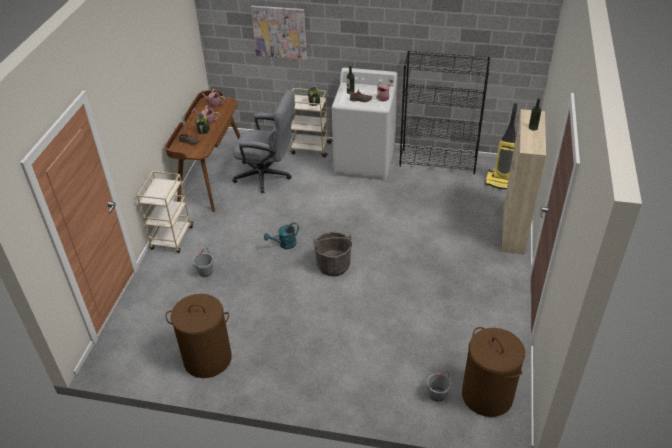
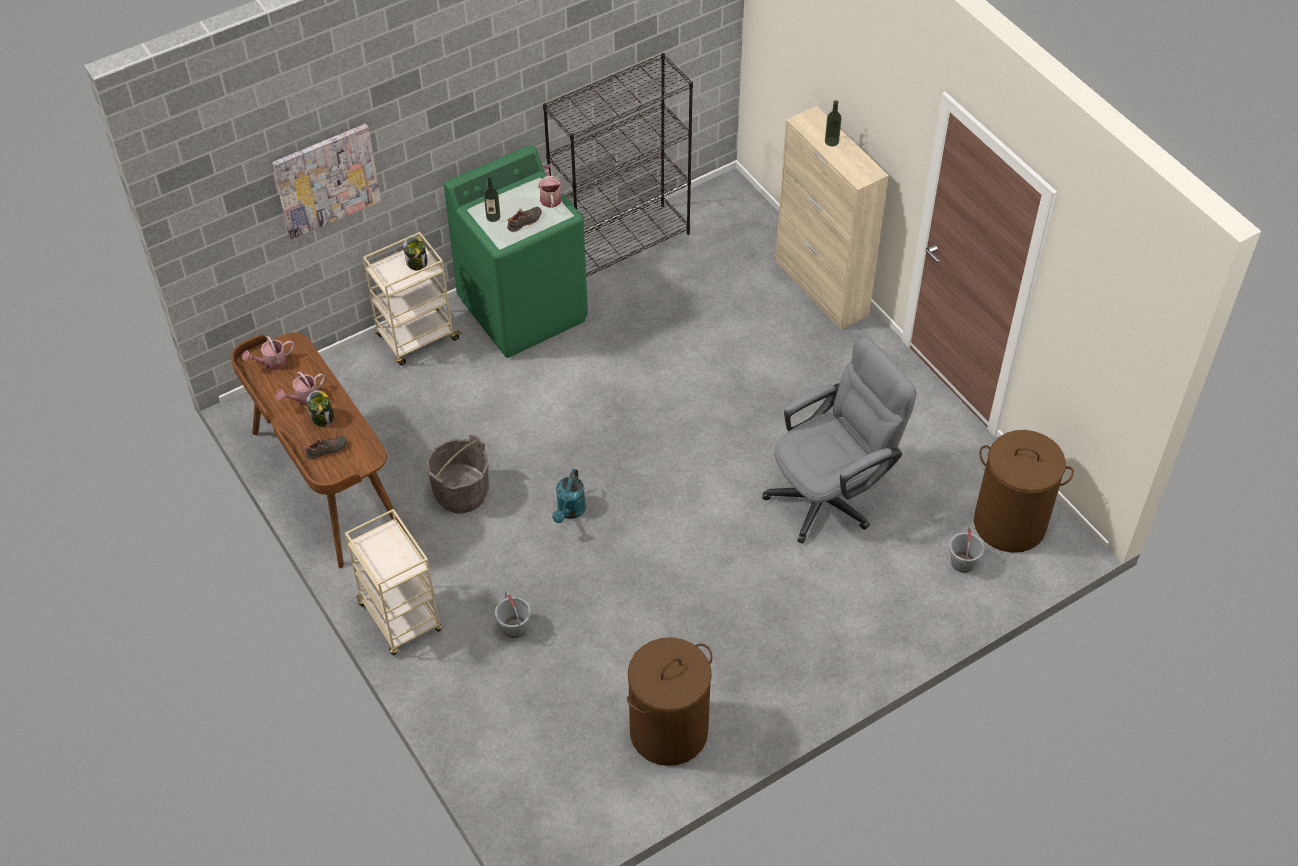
camera: 45 degrees left, 10 degrees up
(267, 176) = (411, 425): grey office chair -> grey office chair (831, 494)
(333, 265) = (668, 494): grey bucket -> grey bucket (461, 493)
(365, 162) = (523, 309): white washing machine -> green washing machine
(502, 182) = (735, 224): vacuum cleaner -> none

